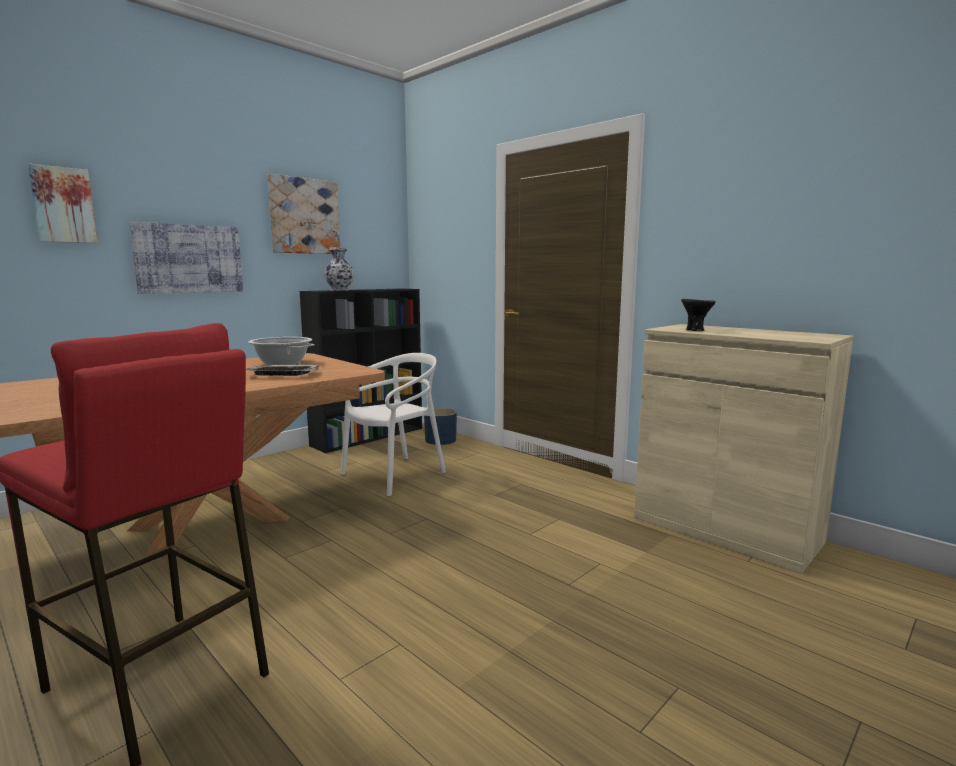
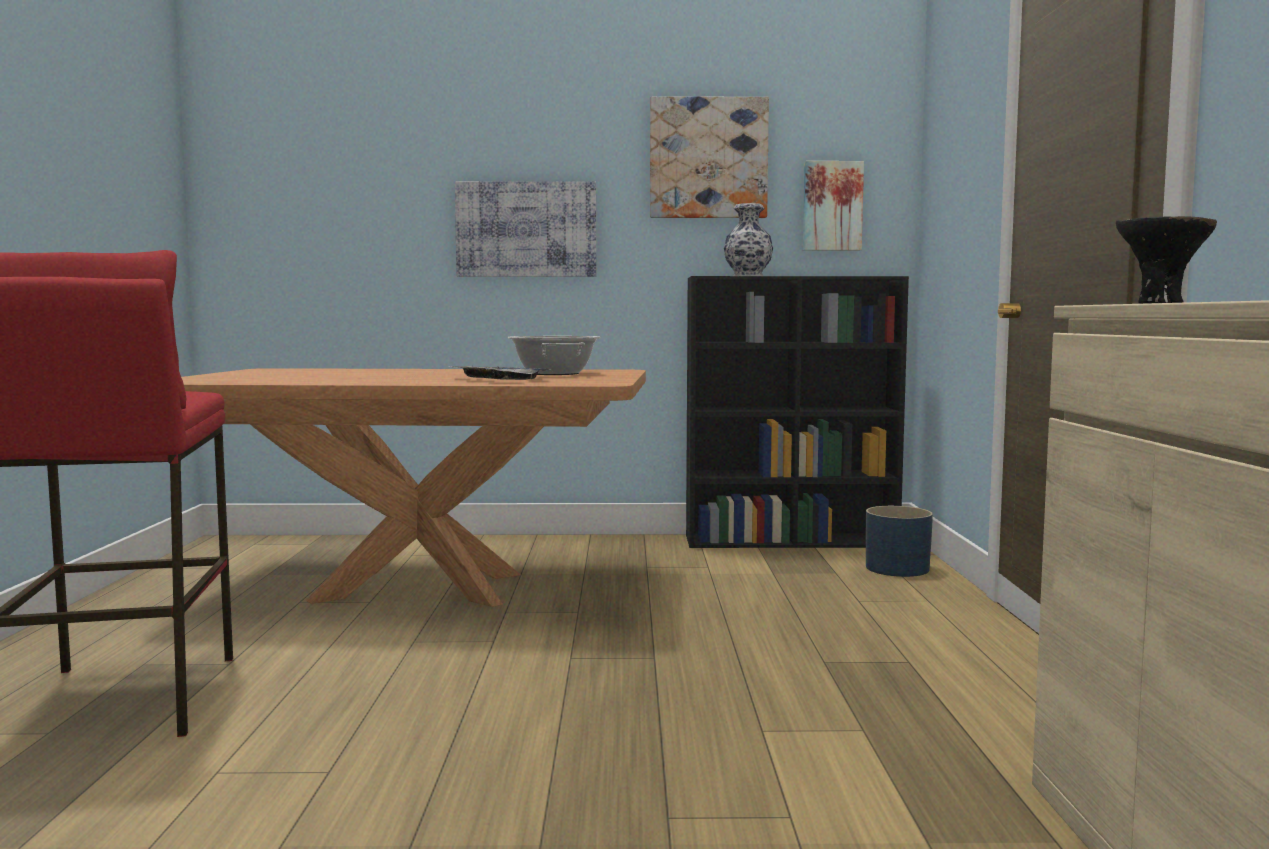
camera: 45 degrees right, 5 degrees down
(63, 205) = (386, 166): picture -> picture (832, 206)
(394, 475) = (724, 595): white chair -> none

